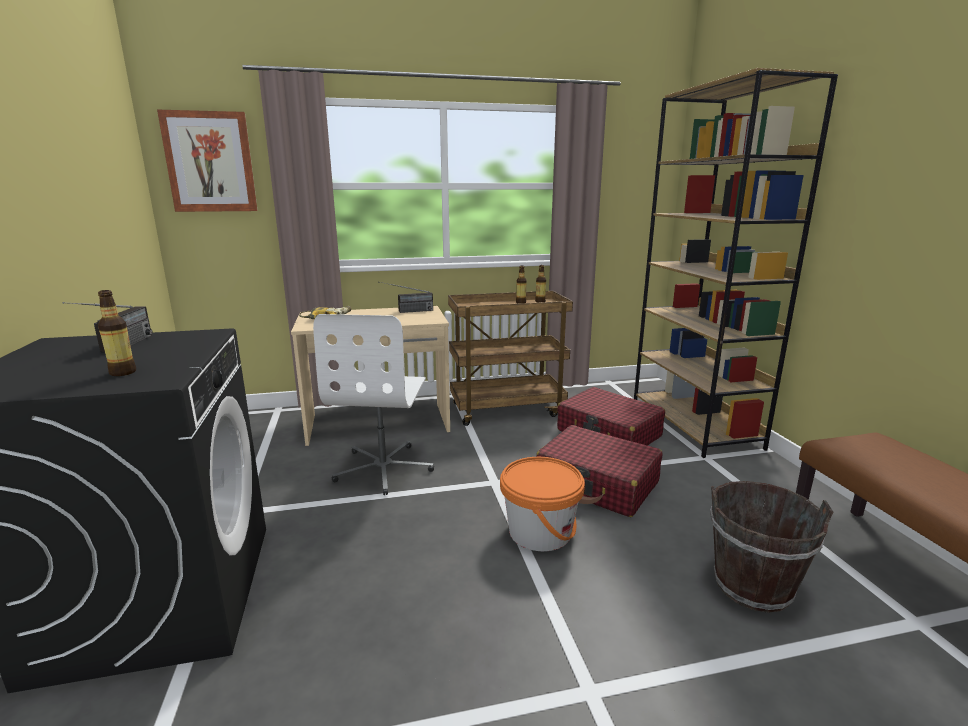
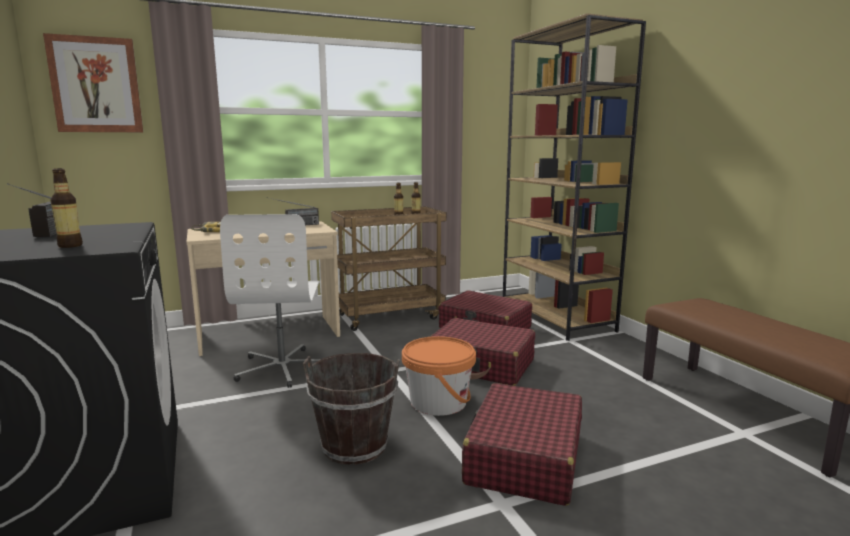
camera: 10 degrees left, 5 degrees down
(627, 626) = (524, 458): none -> red suitcase
(752, 586) = (619, 422): brown bucket -> brown bucket (355, 446)

